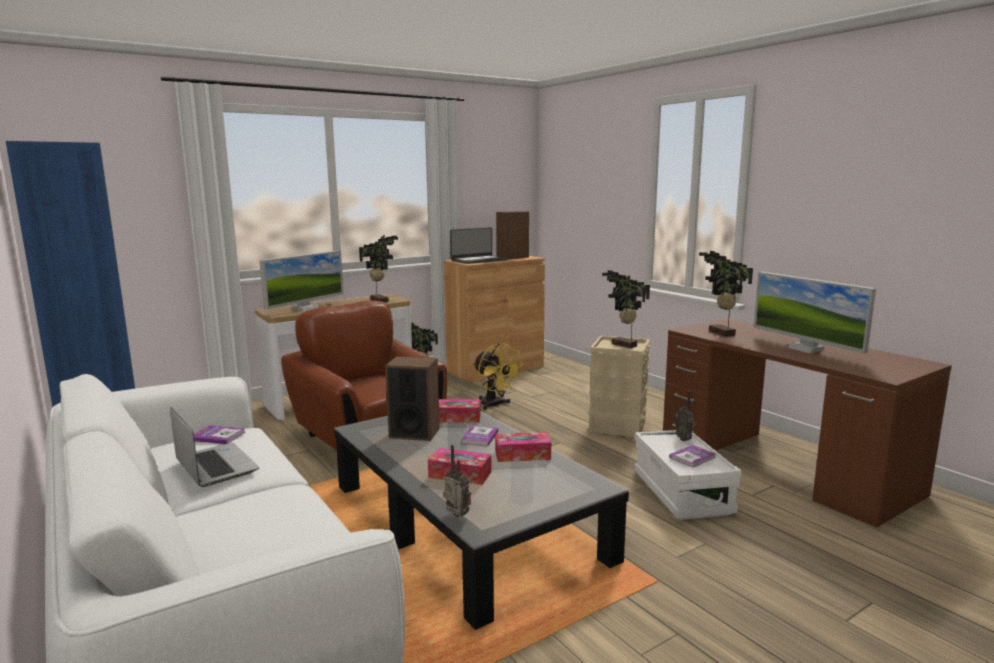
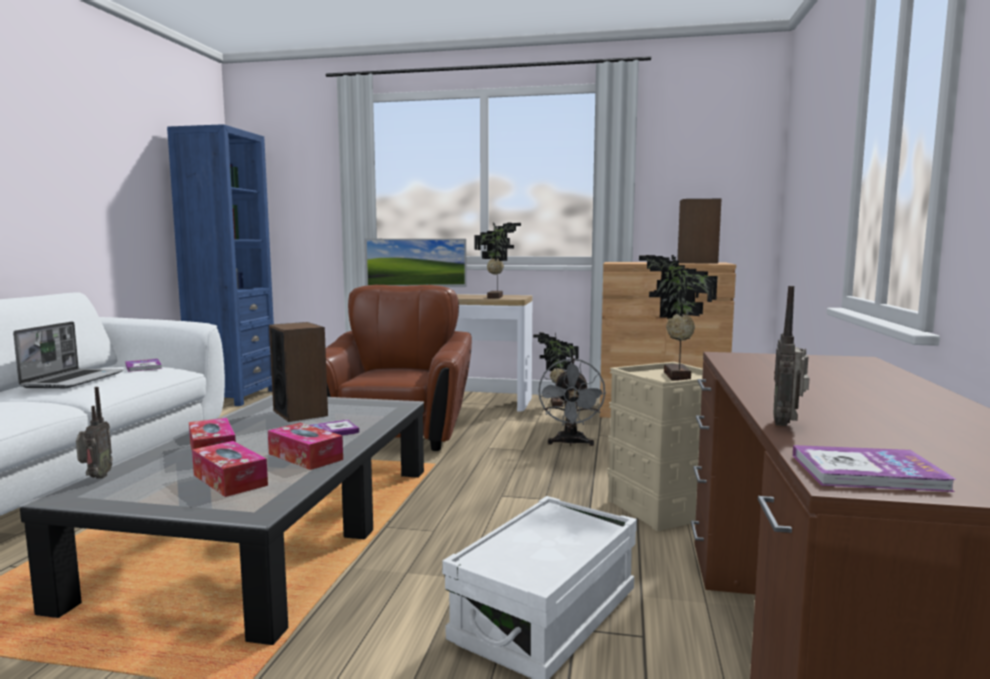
camera: 45 degrees right, 5 degrees down
(457, 418) = (368, 413): tissue box -> tissue box (230, 480)
(478, 260) = (640, 262): laptop -> none
(495, 405) = (570, 443): yellow fan -> grey fan
(684, 439) = (593, 529): radio -> radio (788, 424)
(692, 457) = (529, 551): book -> book (867, 472)
(720, 333) = (771, 366): potted plant -> none
(806, 349) = (856, 406): monitor -> none

